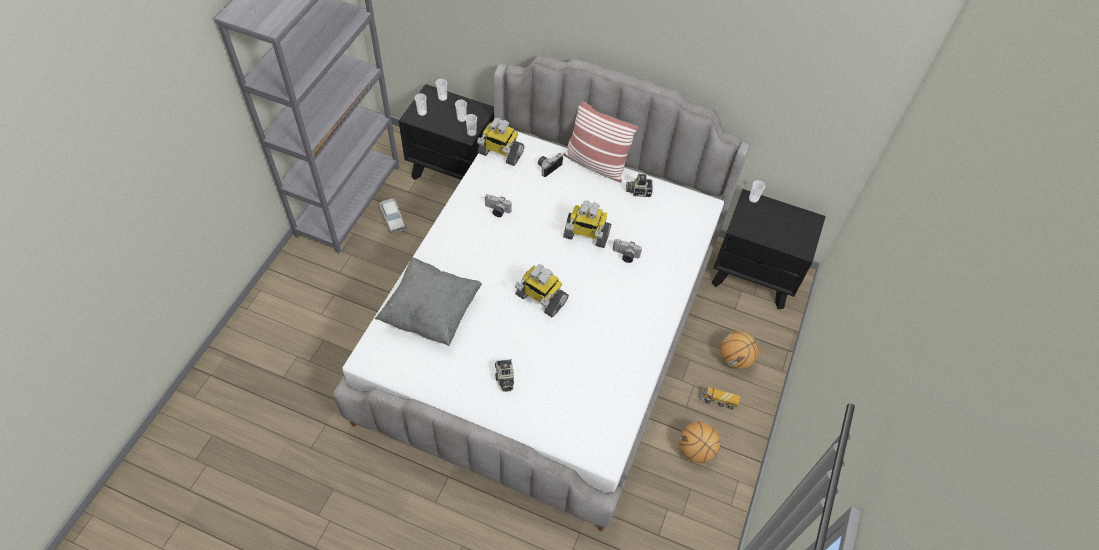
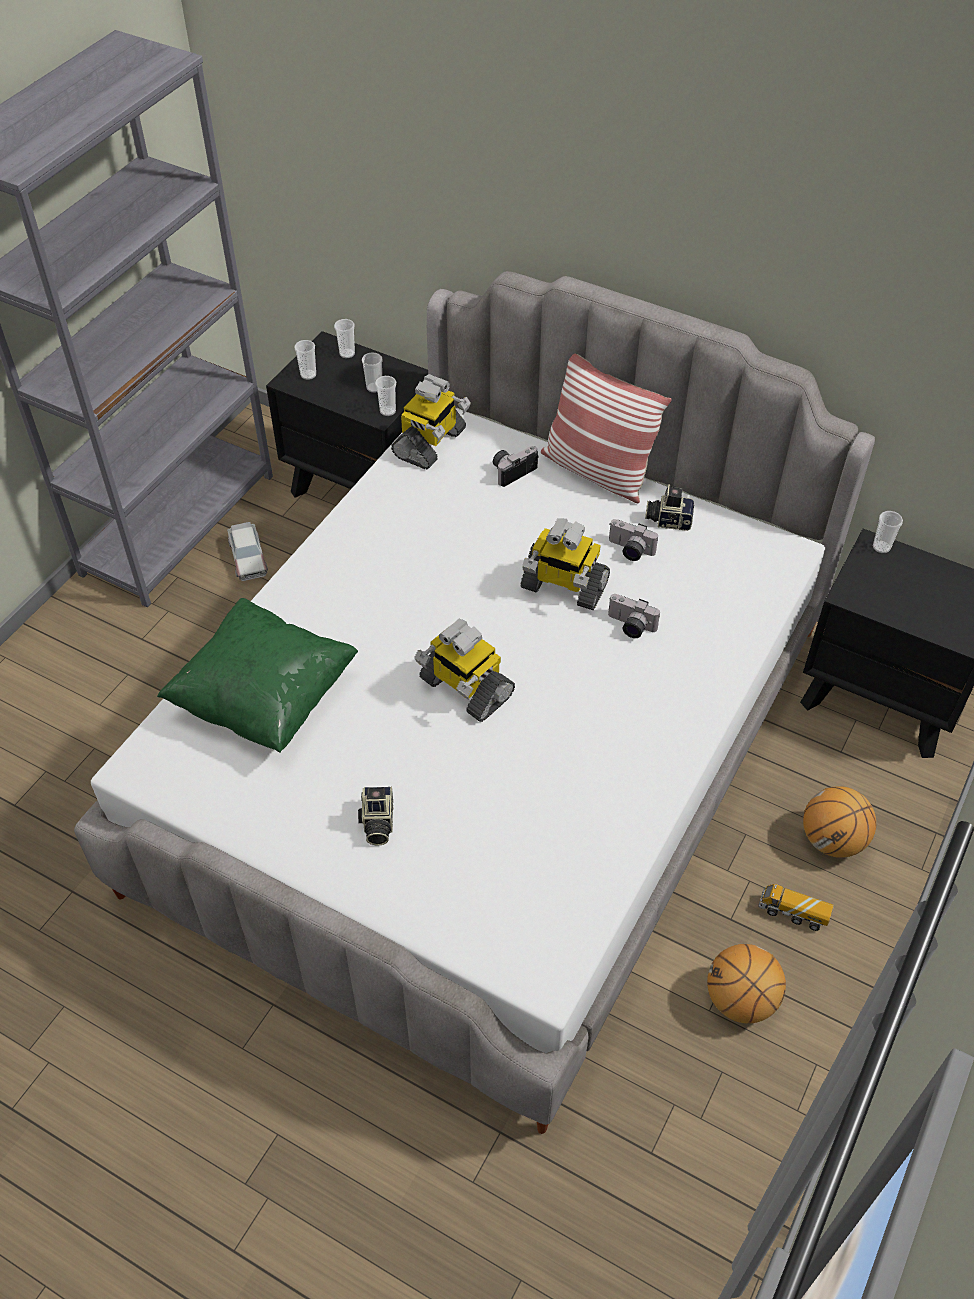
camera: 10 degrees right, 5 degrees down
(431, 312) = (265, 698): grey pillow -> green pillow
(496, 211) = (409, 537): camera -> camera (629, 551)
(500, 153) = (430, 444): toy robot -> toy robot turned 90 degrees counterclockwise

